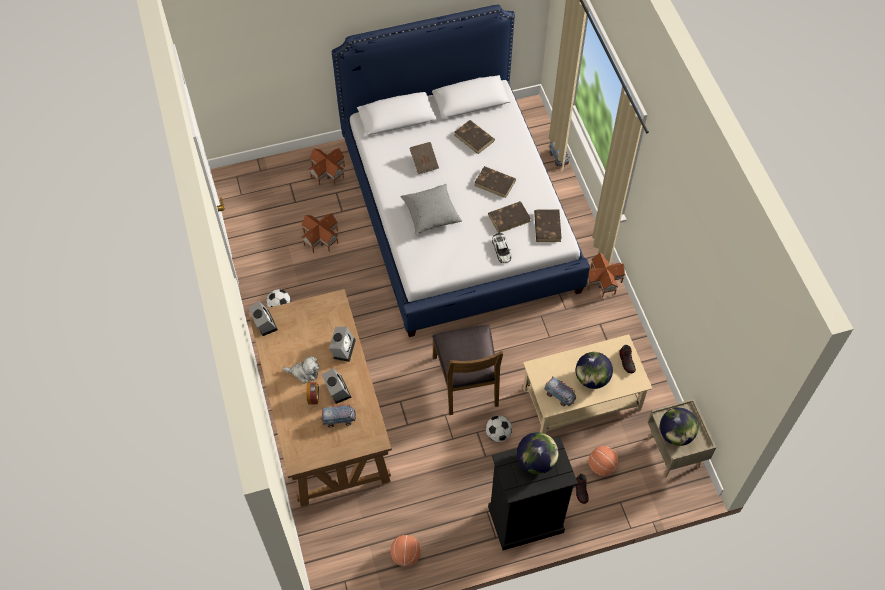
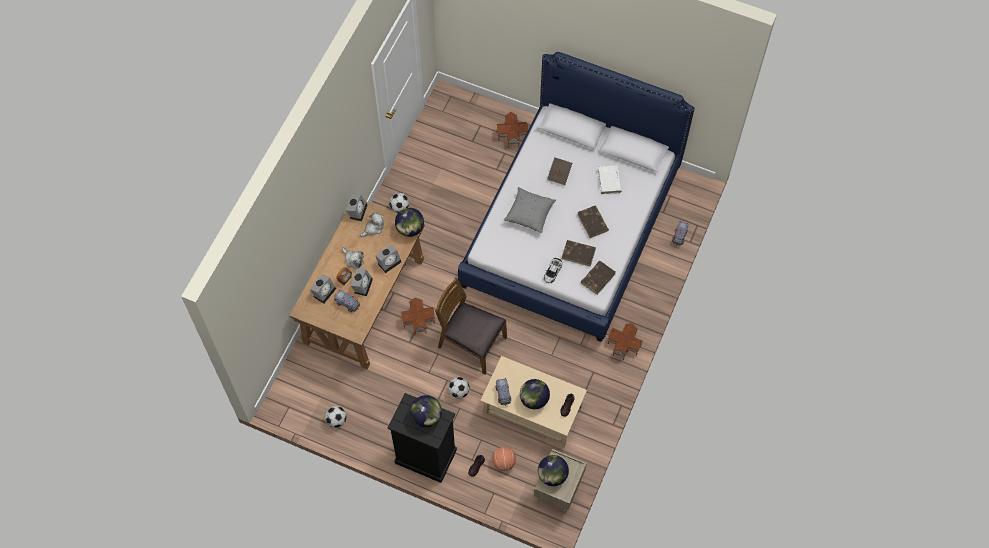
camera: 40 degrees right, 5 degrees up
(296, 328) = (373, 228): none -> plush toy
(303, 425) = (324, 291): none -> alarm clock
(321, 237) = (466, 178): toy house -> toy house (419, 320)
(334, 303) = (410, 229): none -> globe
(406, 555) = (336, 420): basketball -> football
(467, 381) = (471, 343): brown chair -> brown chair turned 90 degrees clockwise
(474, 138) = (609, 181): brown book -> white book

